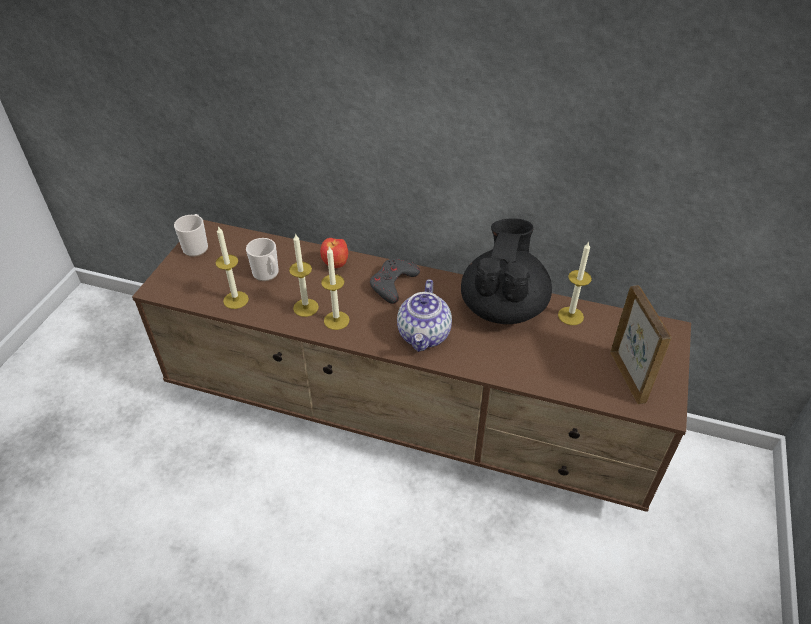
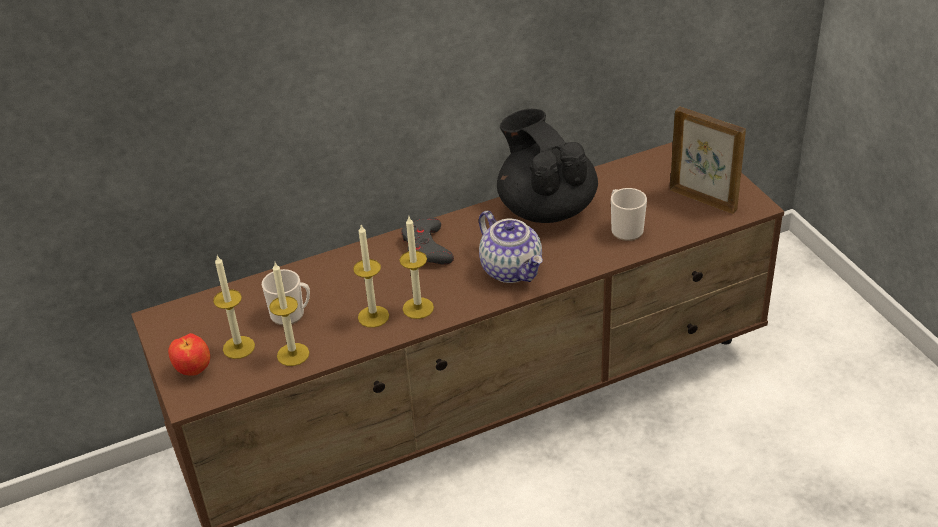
camera: 40 degrees left, 5 degrees down
(196, 246) = (172, 338): mug -> mug (624, 229)
(336, 265) = (349, 265): apple -> apple (194, 370)
(570, 316) = (608, 182): candle -> candle (238, 347)

